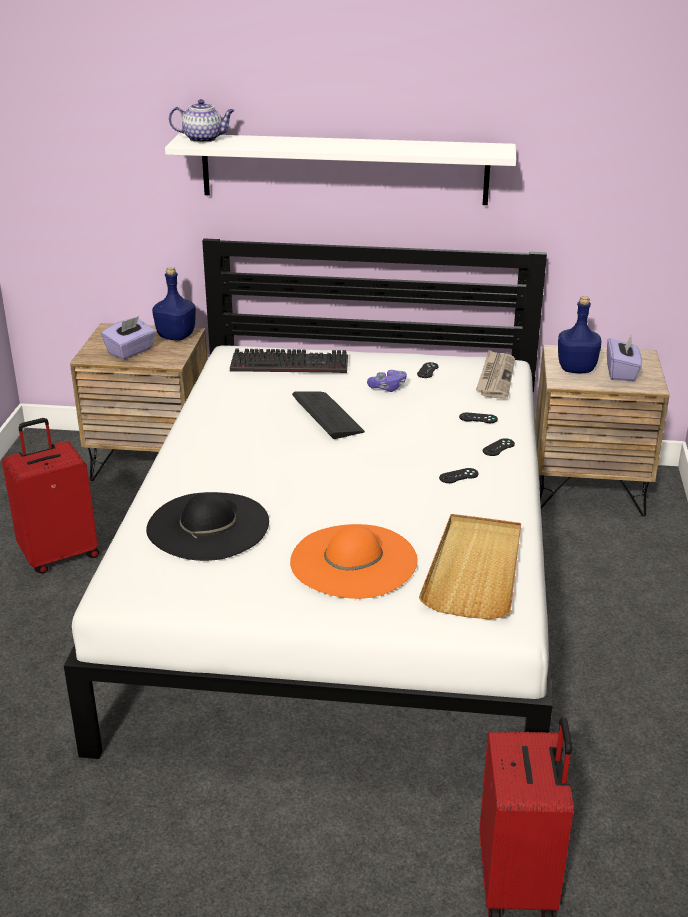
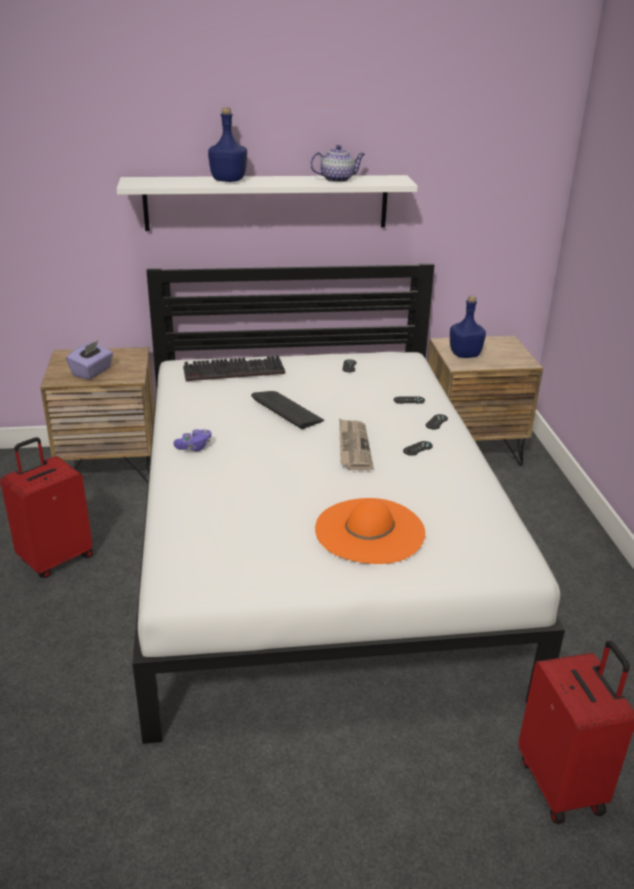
camera: 15 degrees left, 0 degrees up
(175, 336) = (126, 356): blue bottle -> blue bottle (227, 180)
(204, 139) = (147, 180): teapot -> teapot (337, 179)
(208, 525) = (230, 516): black hat -> none
(387, 388) = (324, 383): purple game controller -> purple game controller (194, 447)
(475, 569) = (471, 524): beige tray -> none
(495, 377) = (405, 366): newspaper -> newspaper (353, 446)
(621, 372) = (499, 354): purple tissue box -> none

